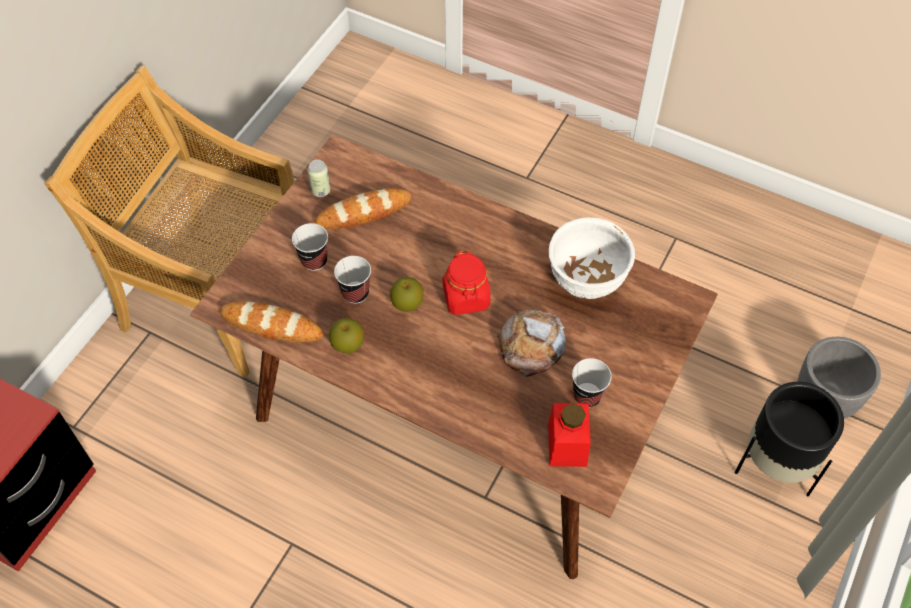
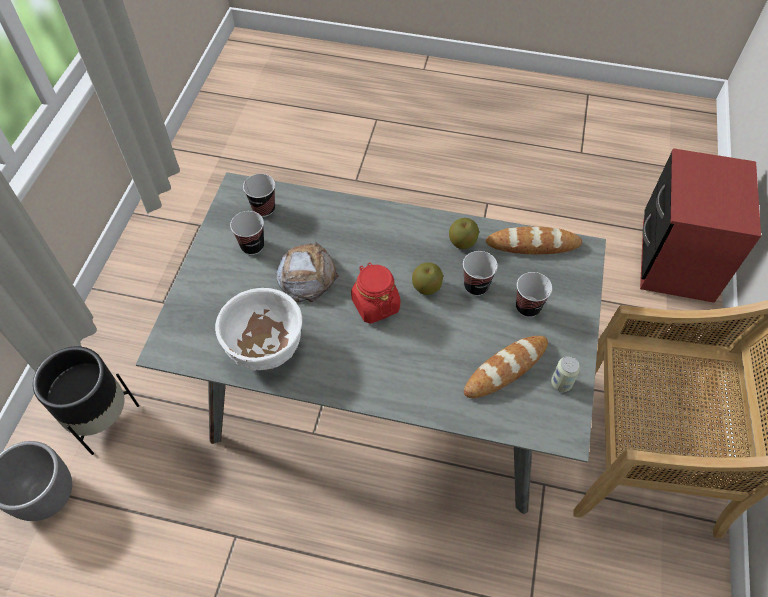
camera: 165 degrees right, 0 degrees up
(458, 415) = (382, 398): brown dining table -> grey dining table
(567, 445) = (264, 208): red jar -> cup

